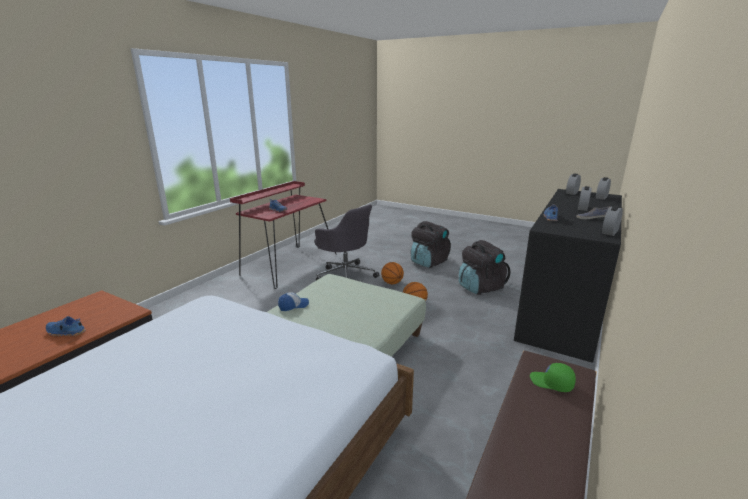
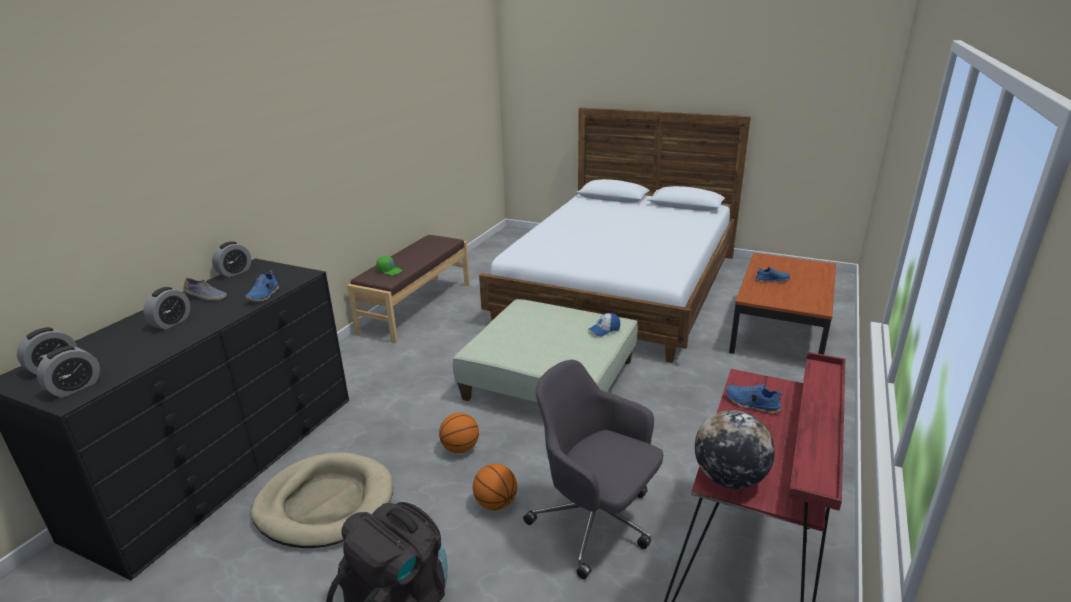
camera: 175 degrees right, 5 degrees up
(311, 199) = (729, 478): none -> globe
(480, 287) = (325, 503): black backpack -> beige dog bed

